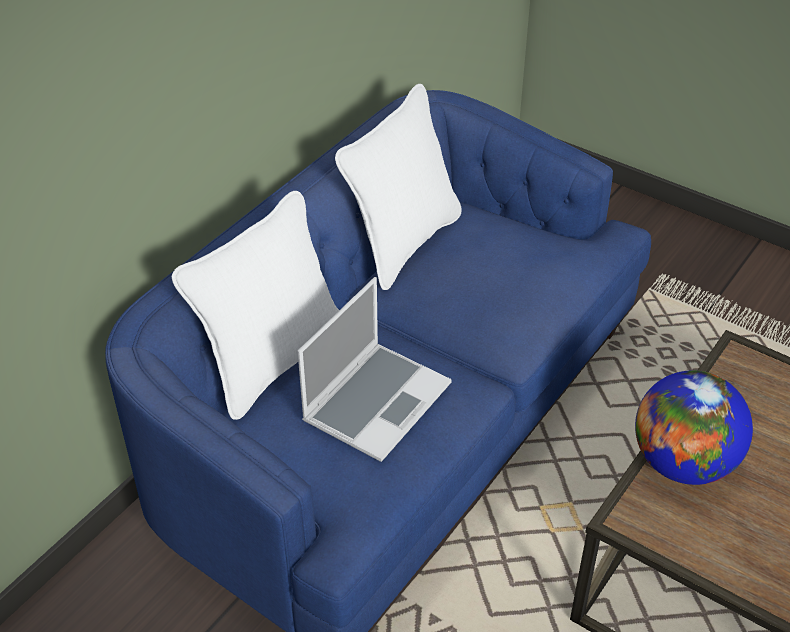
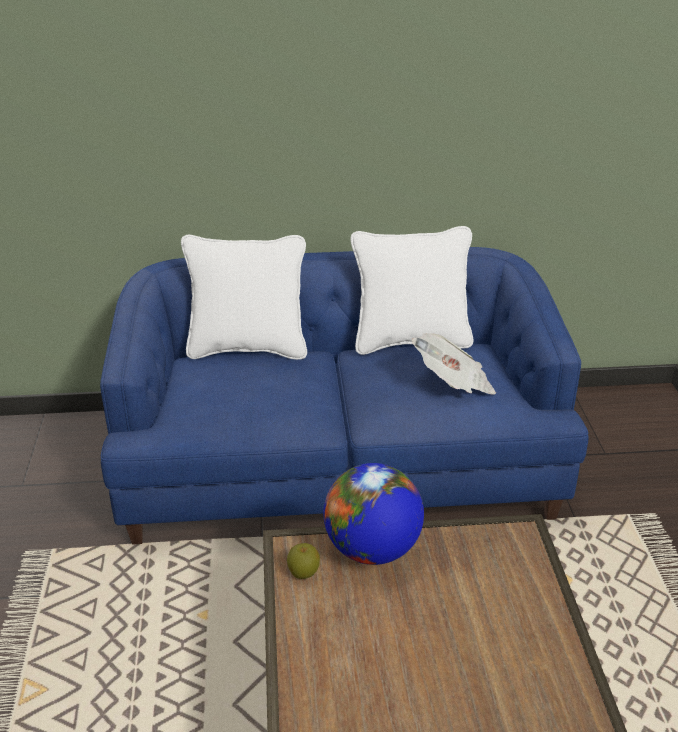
camera: 50 degrees right, 10 degrees down
(376, 401) = (256, 392): laptop -> none
(515, 261) = (453, 384): none -> newspaper
(674, 530) = (303, 572): none -> apple

